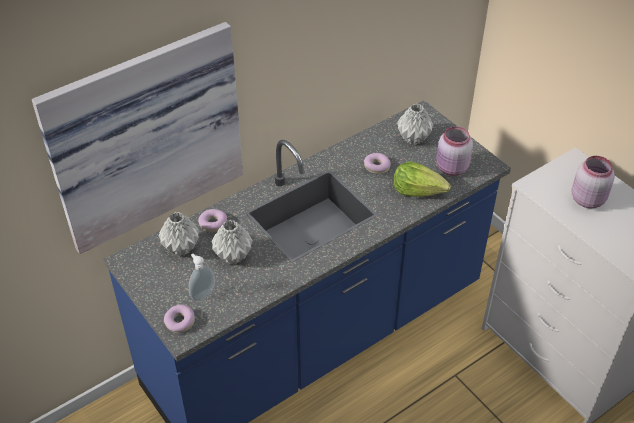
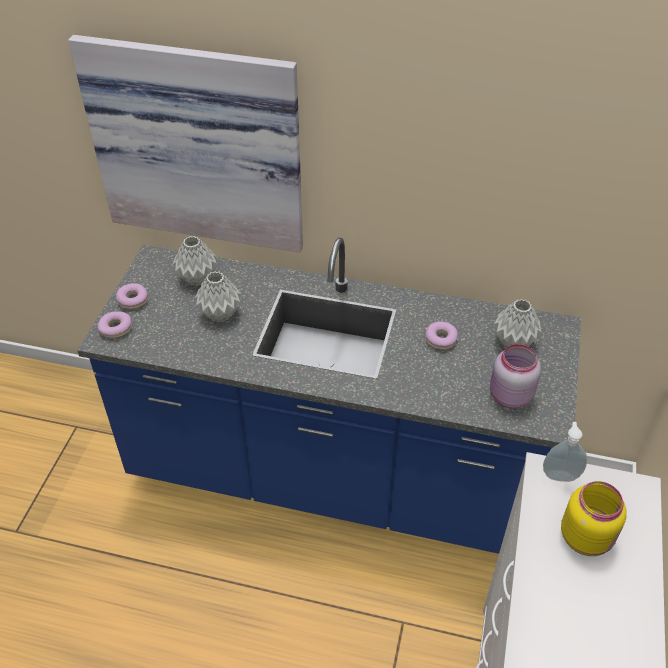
camera: 50 degrees right, 0 degrees up
(202, 294) = (159, 322): soap dispenser -> soap dispenser (560, 475)
(213, 223) = (245, 279): donut -> donut (133, 300)
(418, 190) = (445, 389): lettuce -> none
(587, 198) = (587, 537): pink jar -> yellow jar

